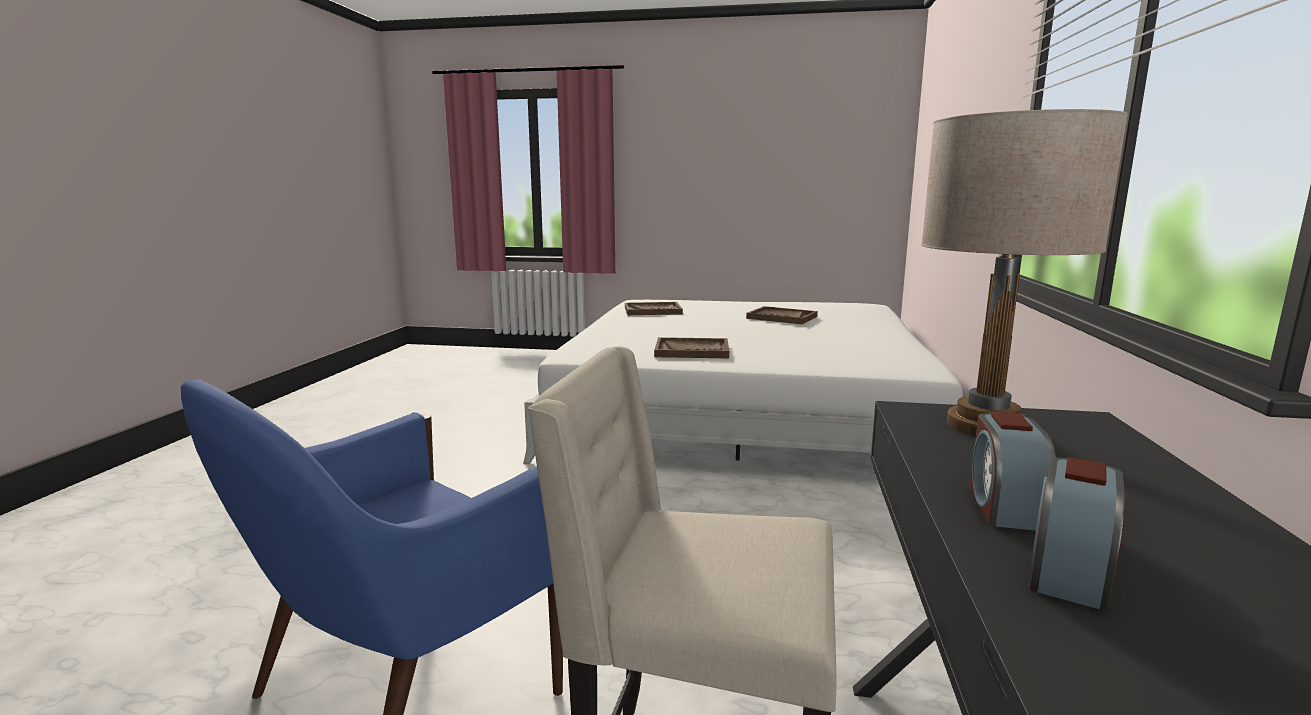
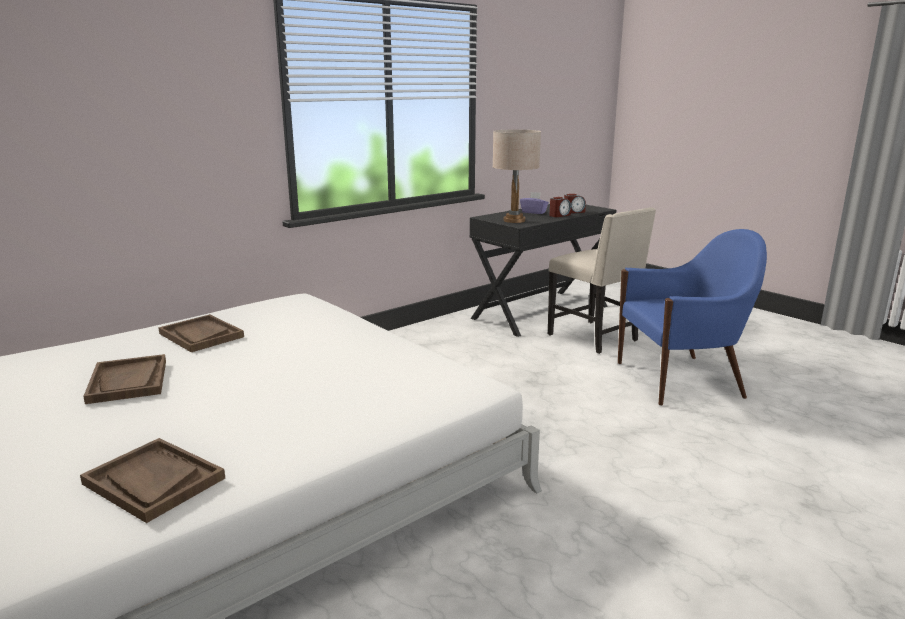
camera: 140 degrees left, 5 degrees up
(692, 350) = (368, 359): brown tray -> brown tray (201, 335)
(1130, 501) = (534, 212): none -> purple tissue box

